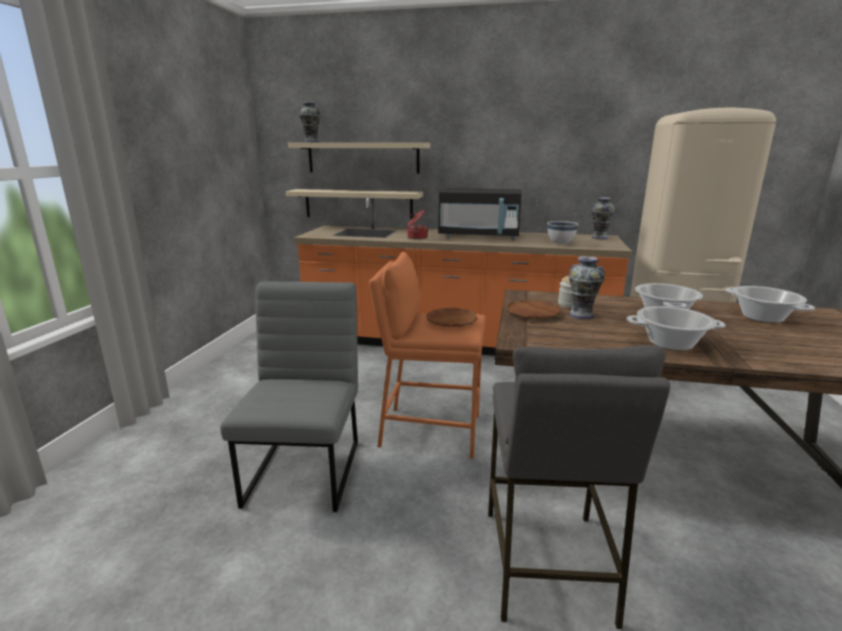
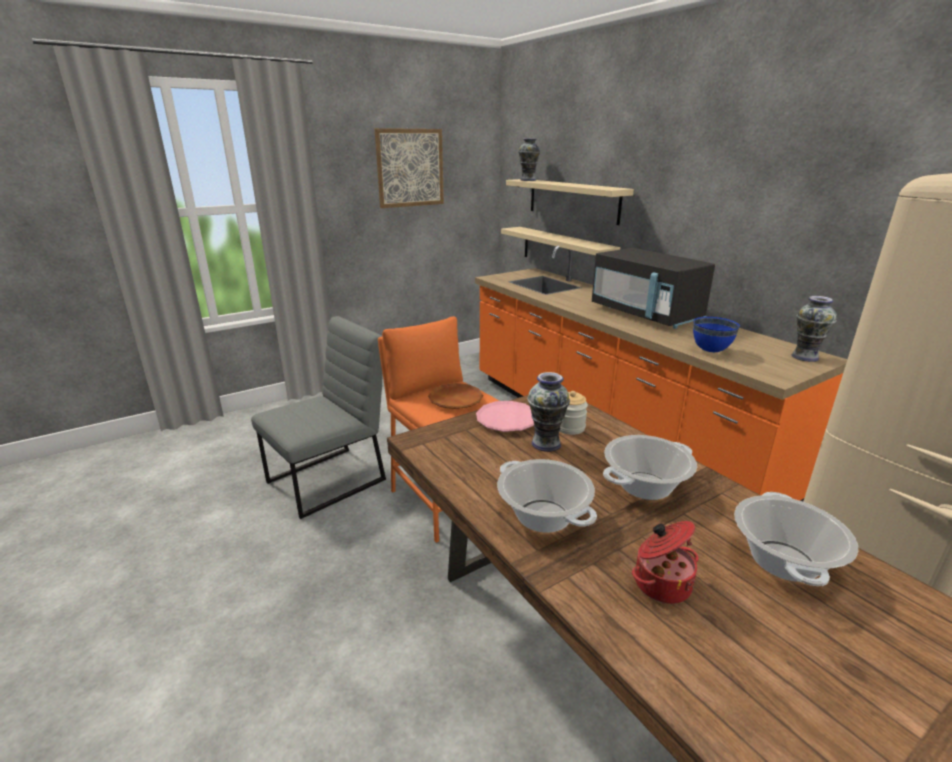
camera: 45 degrees right, 5 degrees up
(193, 128) = (410, 167): none -> picture
(416, 238) = (572, 301): cooking pot -> cooking pot (661, 583)
(532, 313) = (507, 420): brown plate -> pink plate
(546, 564) = (342, 653): grey stool -> none
(560, 244) = (710, 351): white bowl -> blue bowl

